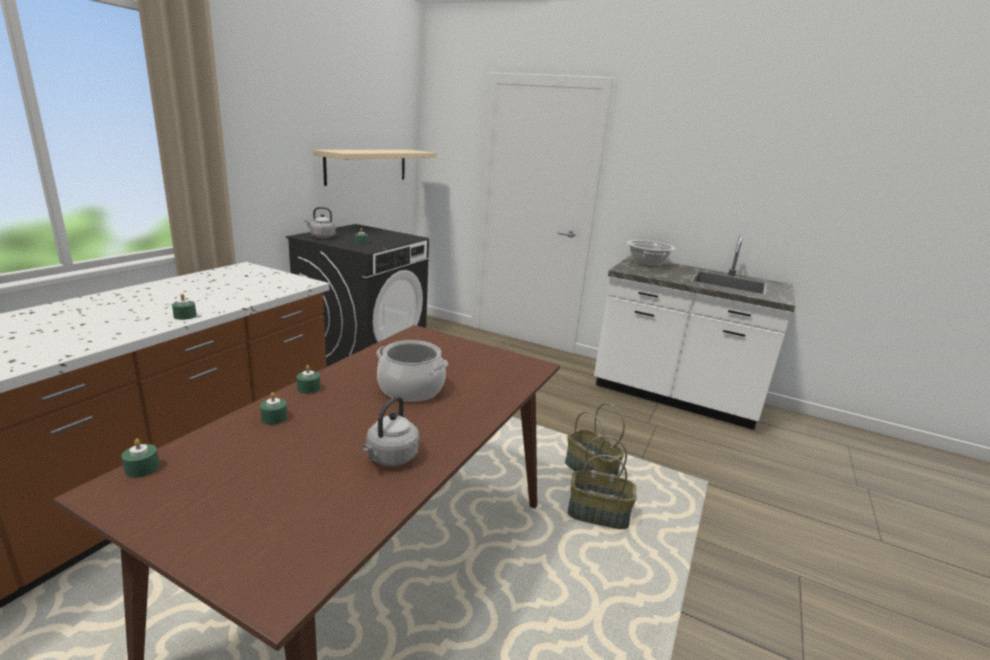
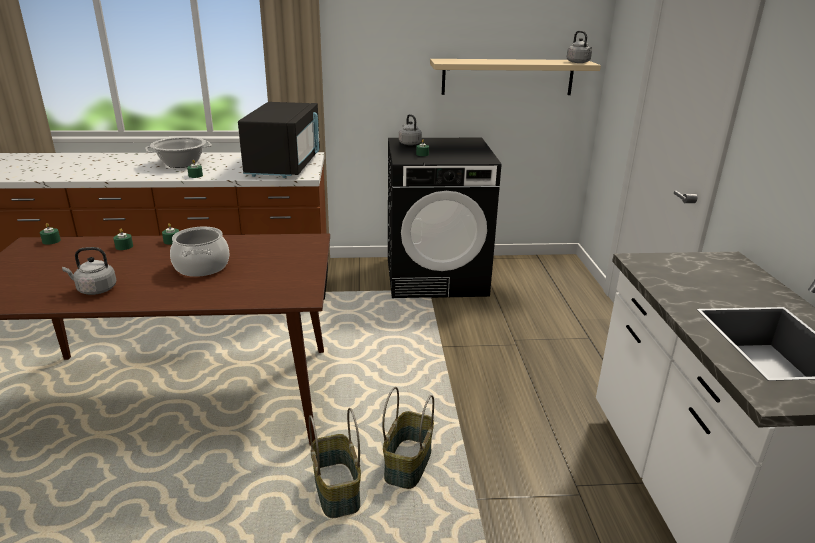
camera: 60 degrees right, 5 degrees up
(254, 281) = (284, 166): none -> black microwave
(419, 151) = (579, 62): none -> grey kettle
(647, 263) = (720, 268): cooking pot -> cooking pot (181, 164)

